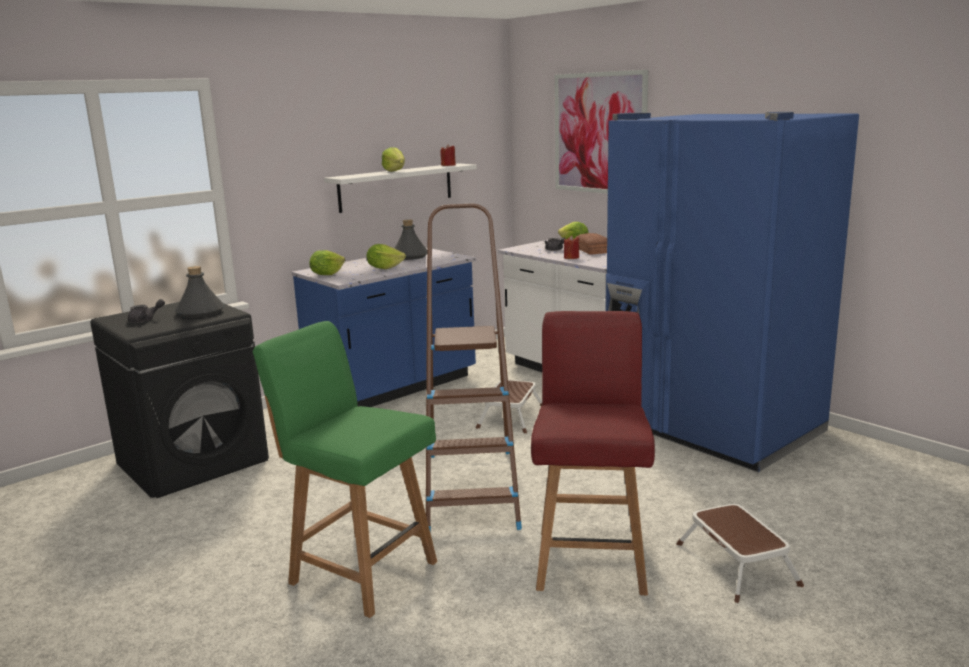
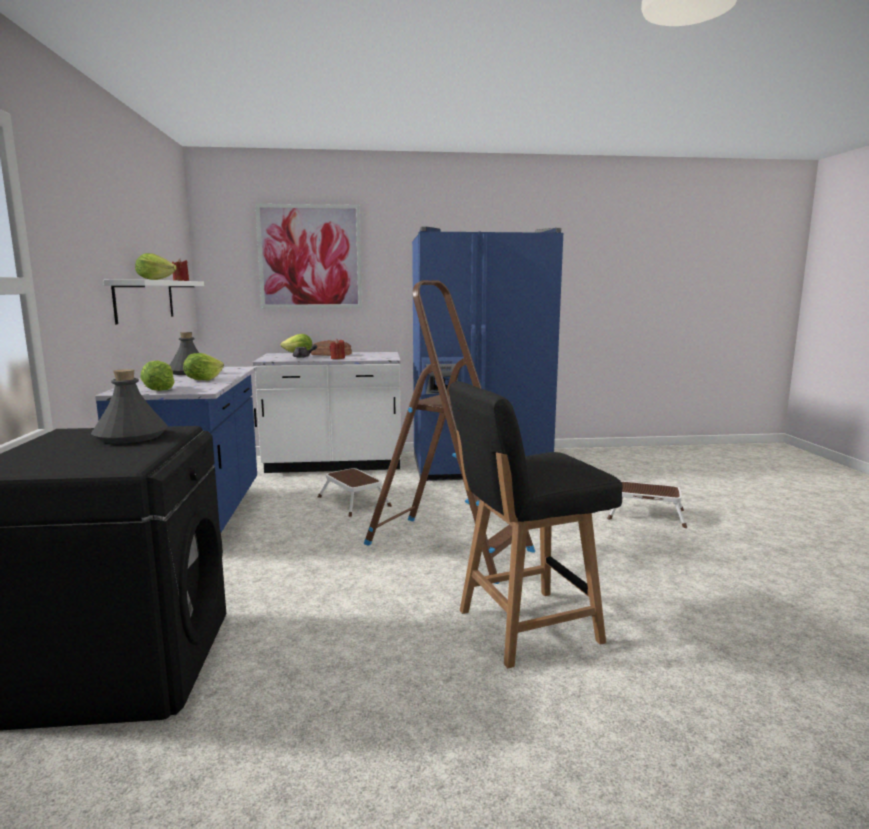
camera: 55 degrees left, 5 degrees down
(145, 320) = (73, 456): grey teapot -> none
(361, 571) = (525, 627): green chair -> black chair
(591, 559) = (600, 544): red chair -> none

